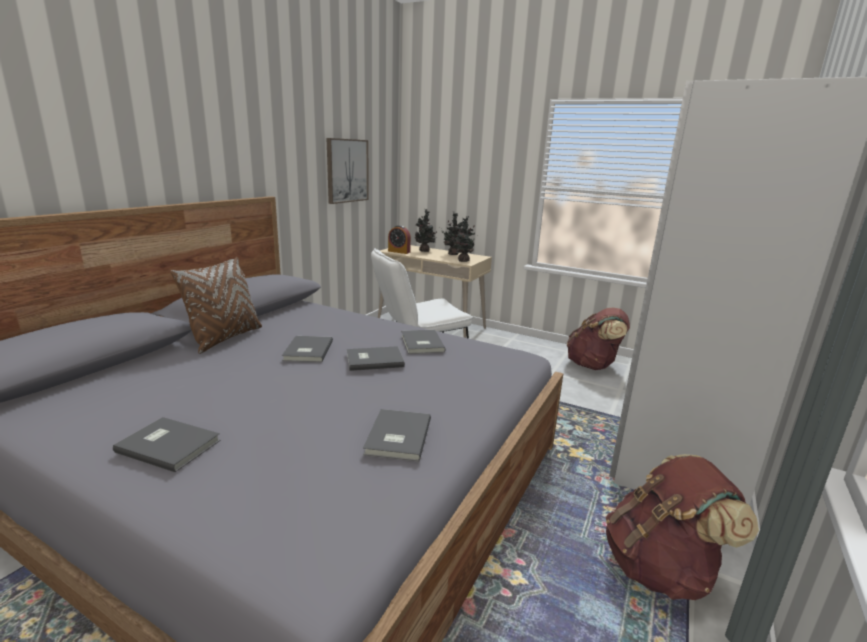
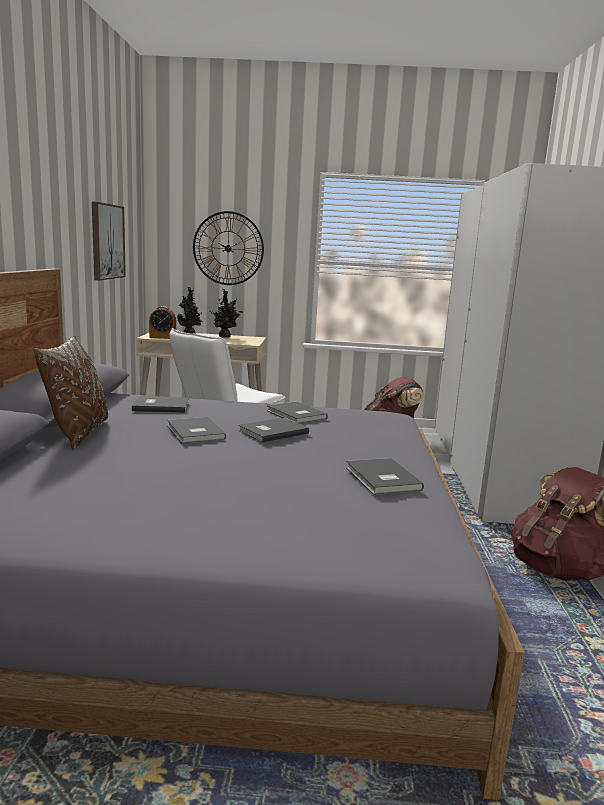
camera: 25 degrees left, 5 degrees down
(169, 445) = (183, 519): grey book -> grey book (160, 406)
(462, 261) = (243, 342): potted plant -> none
(464, 174) = (228, 248): none -> wall clock

